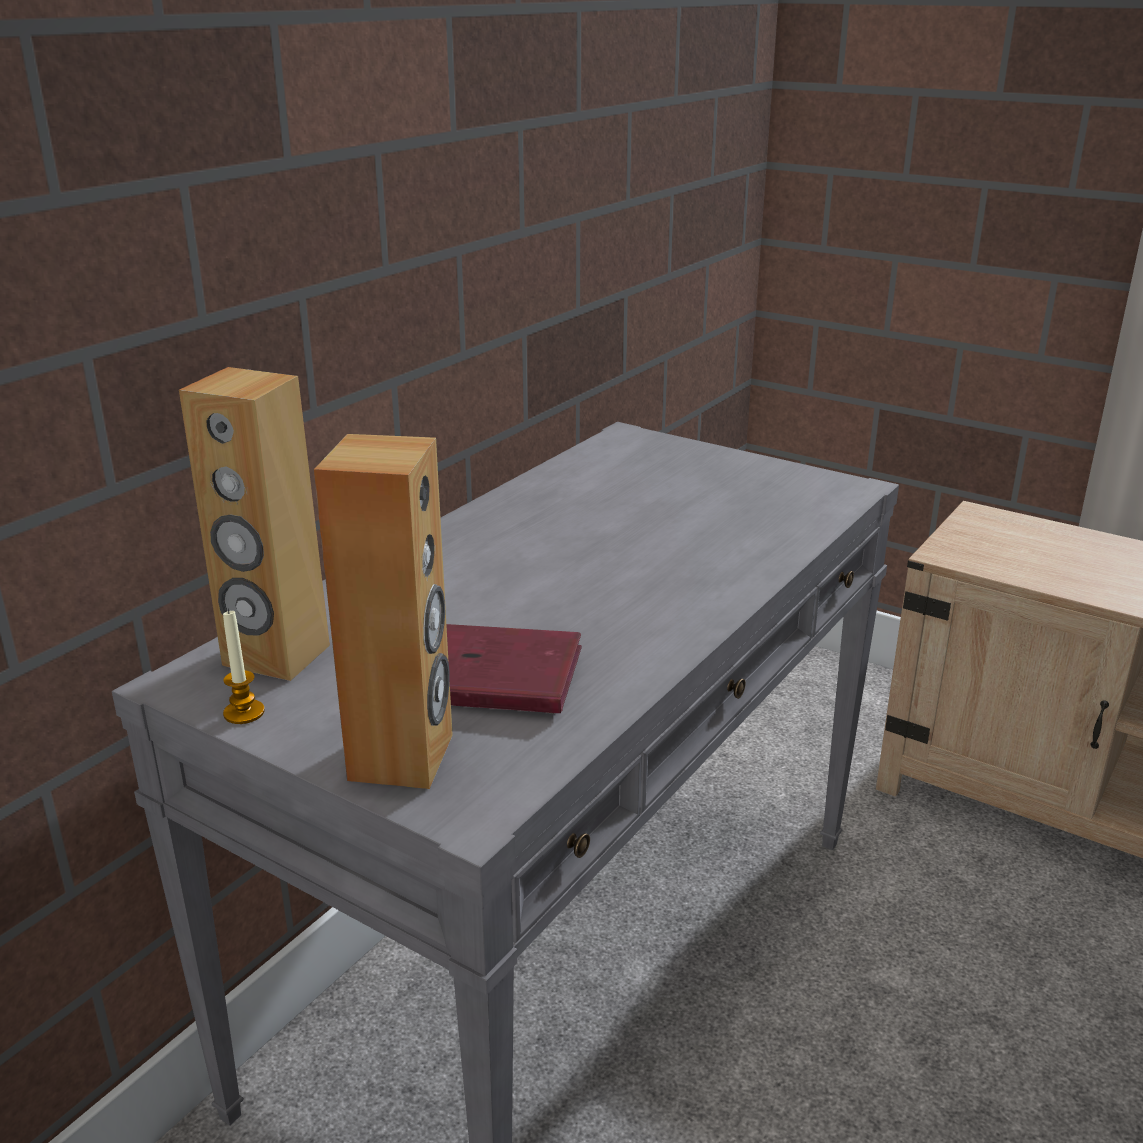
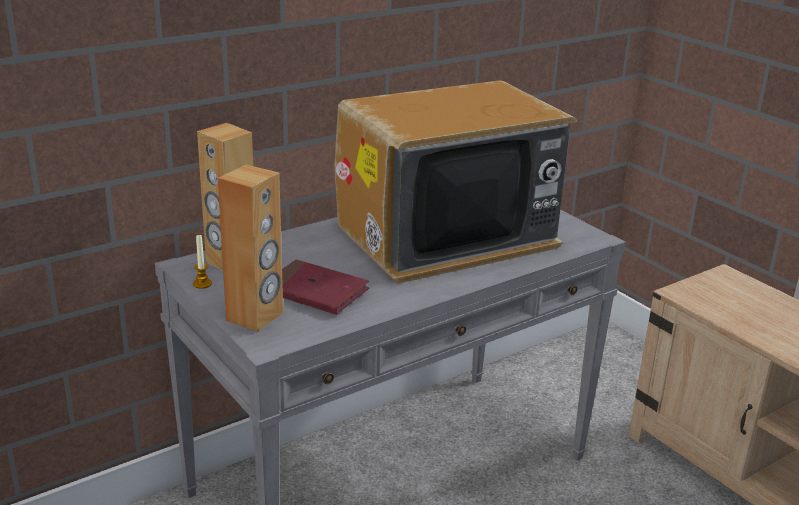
camera: 20 degrees right, 0 degrees up
(628, 529) = (447, 236): none -> television

